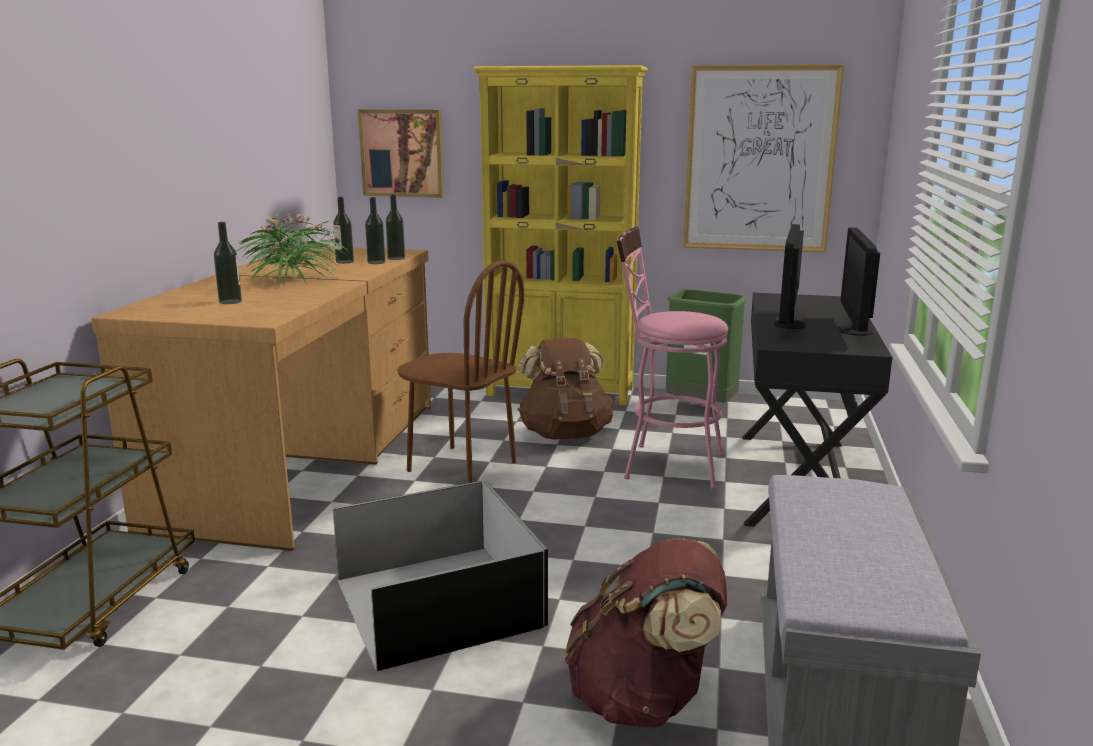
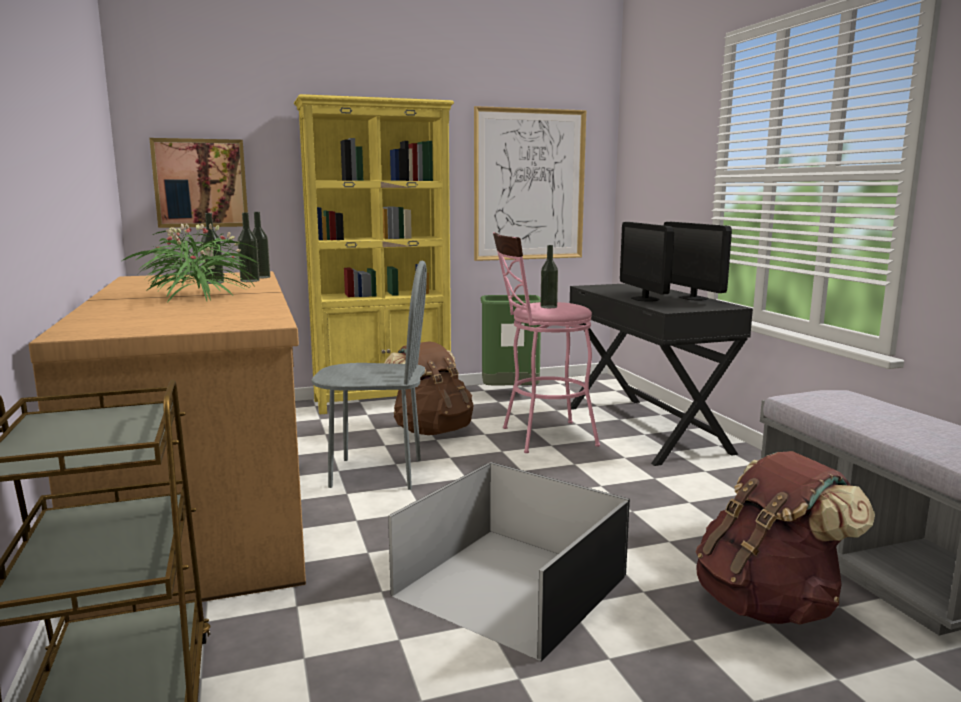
camera: 30 degrees left, 5 degrees down
(230, 301) = (179, 315): bottle -> bottle (548, 307)
(461, 467) = (376, 473): brown chair -> grey chair

